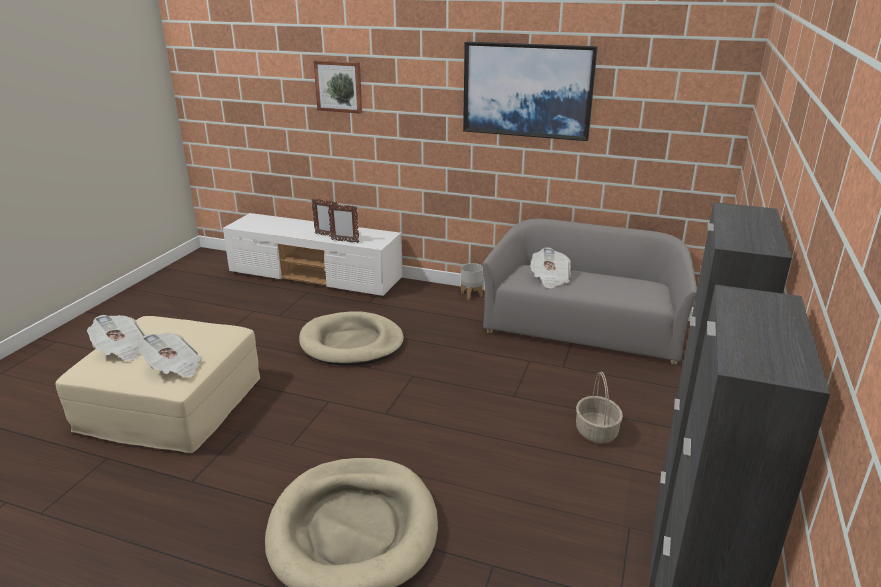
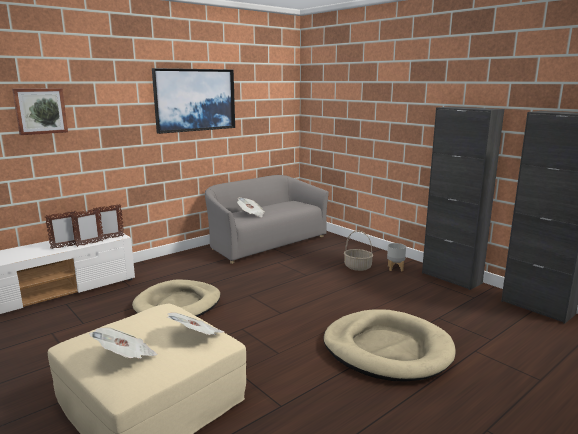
camera: 60 degrees left, 10 degrees down
(368, 243) = (110, 238): none -> picture frame
(472, 294) = (180, 255): grey planter -> grey planter (395, 268)

